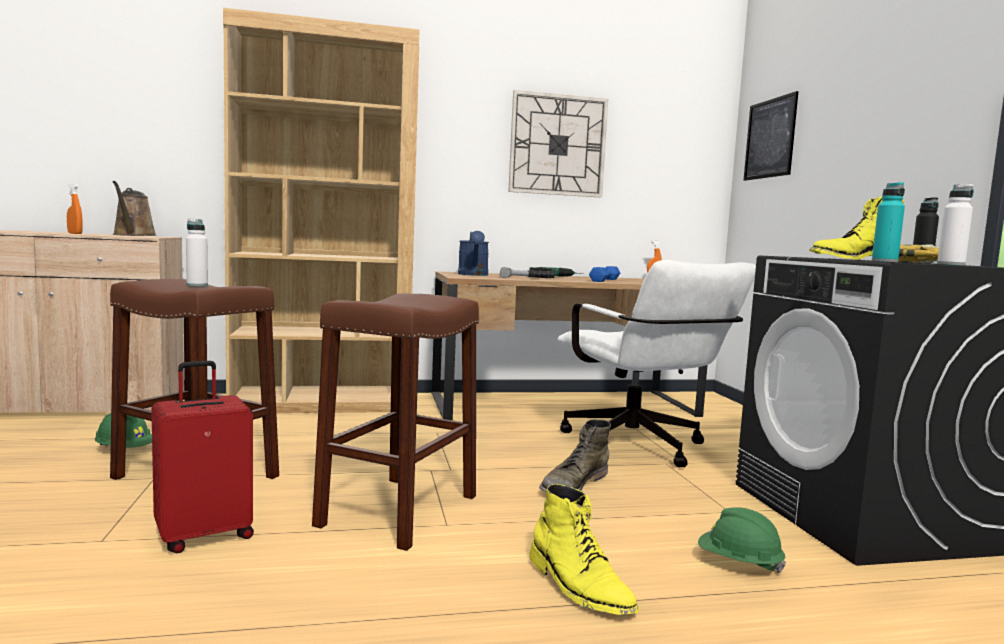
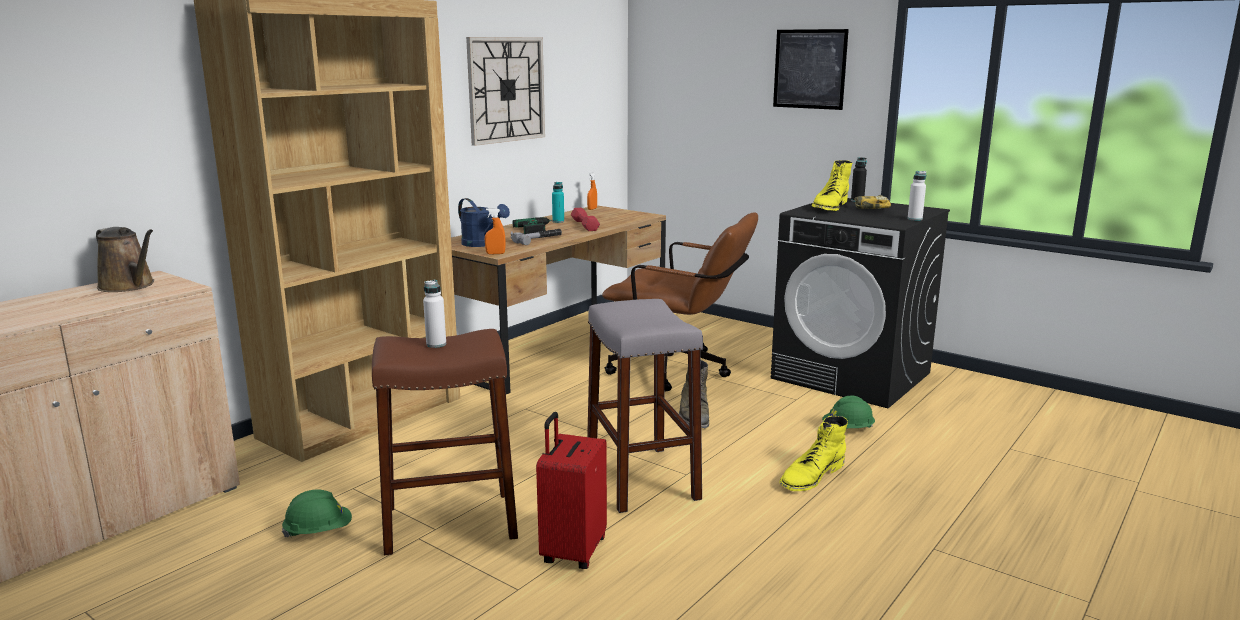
camera: 40 degrees left, 10 degrees up
(75, 233) = (83, 305): orange spray bottle -> orange spray bottle (495, 253)
(399, 510) = (641, 478): brown stool -> grey stool
(579, 586) = (811, 476): yellow boot -> yellow boot turned 120 degrees clockwise
(604, 280) = (584, 225): blue dumbbell -> red dumbbell
(640, 449) = (679, 371): white office chair -> brown office chair
(770, 138) = (674, 72): picture -> picture (809, 69)
(884, 261) = (886, 222): turquoise bottle -> turquoise bottle (558, 221)

